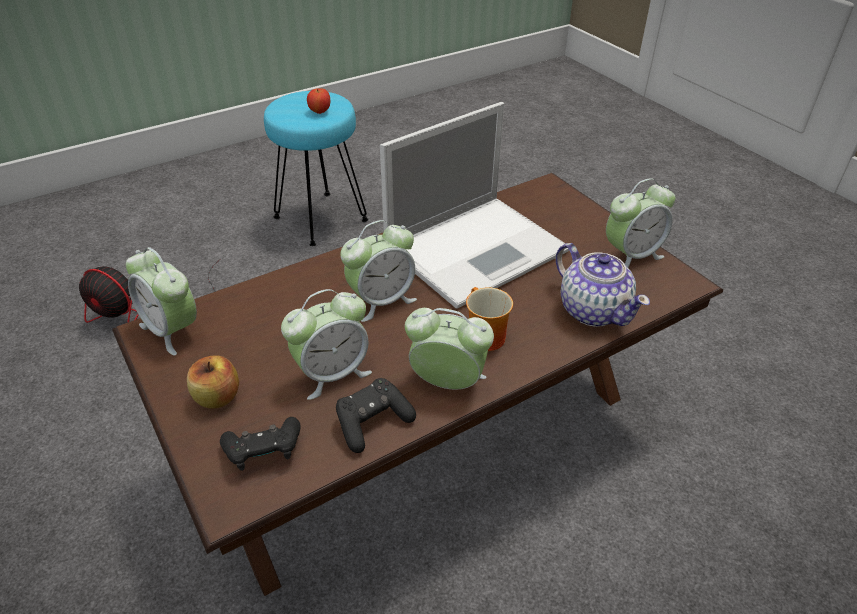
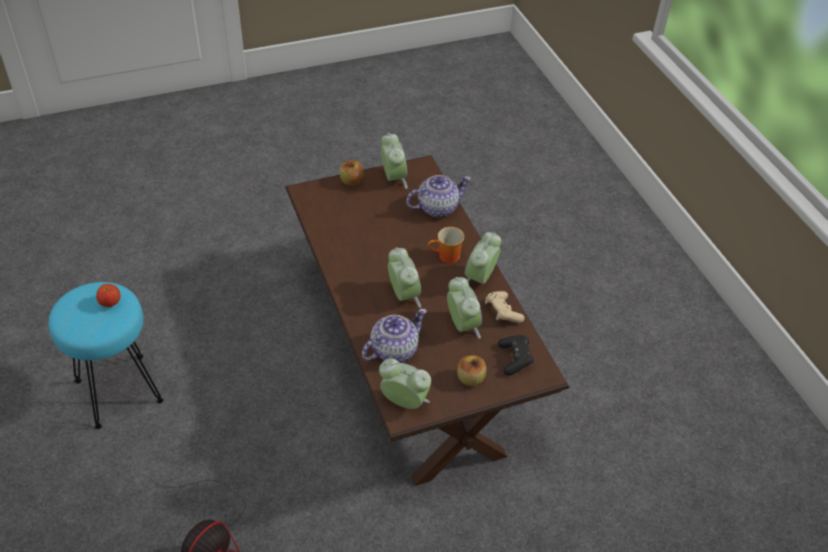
camera: 80 degrees left, 5 degrees up
(172, 330) = (404, 402): alarm clock -> alarm clock turned 120 degrees counterclockwise
(270, 306) = (393, 350): none -> teapot
(373, 422) = (502, 313): black game controller -> beige game controller
(478, 248) = (364, 241): laptop -> none
(596, 219) = (351, 181): none -> apple

